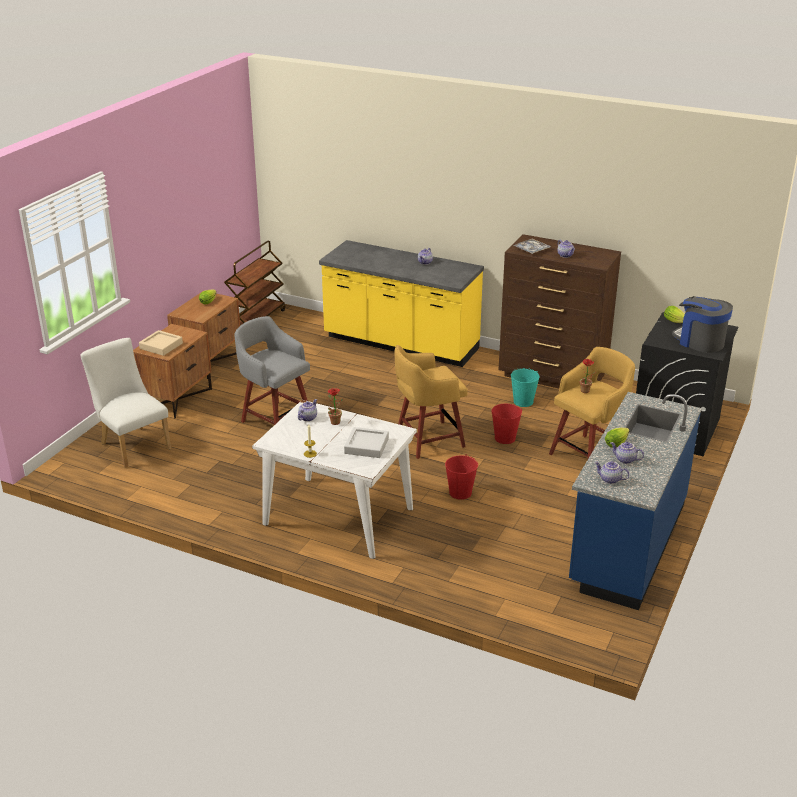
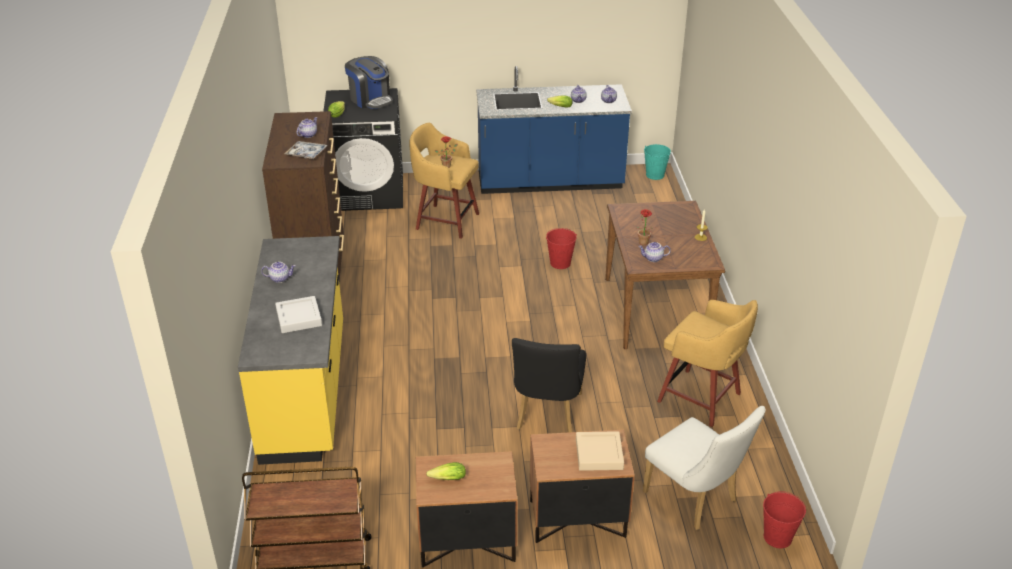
camera: 120 degrees left, 5 degrees up
(132, 444) = (695, 500): white chair -> white chair turned 60 degrees counterclockwise
(275, 419) = (547, 415): grey stool -> black chair
(337, 516) = (656, 310): white dining table -> brown dining table
(366, 446) = (658, 216): grey tray -> grey tray (299, 318)
(427, 440) = (496, 304): yellow stool -> yellow stool (701, 399)
(505, 438) = (455, 265): red bucket -> red bucket (777, 537)
(523, 402) = (380, 273): turquoise bucket -> turquoise bucket (655, 175)
(699, 341) = (370, 99): coffee machine -> coffee machine turned 60 degrees counterclockwise

